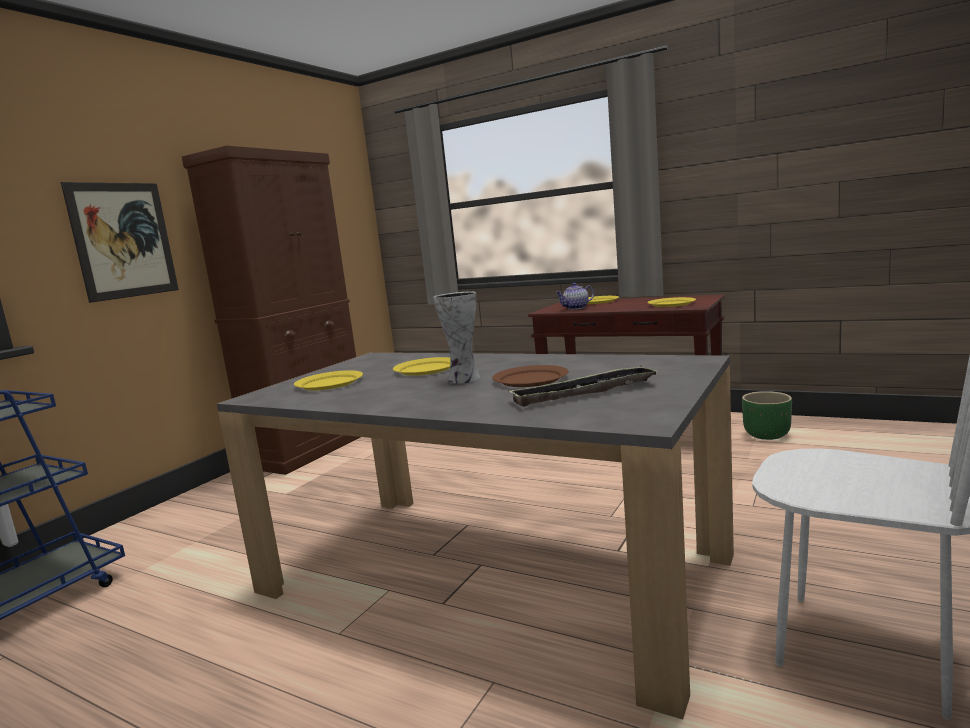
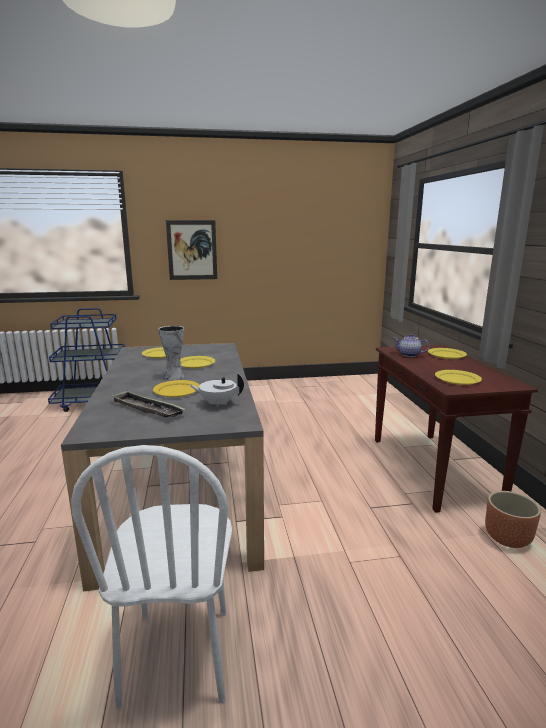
camera: 50 degrees right, 5 degrees up
(310, 449) = (273, 386): brown cabinet -> none
(529, 379) = (176, 390): brown plate -> yellow plate
(616, 365) = (218, 403): none -> white teapot
(767, 435) = (508, 538): green planter -> brown planter

